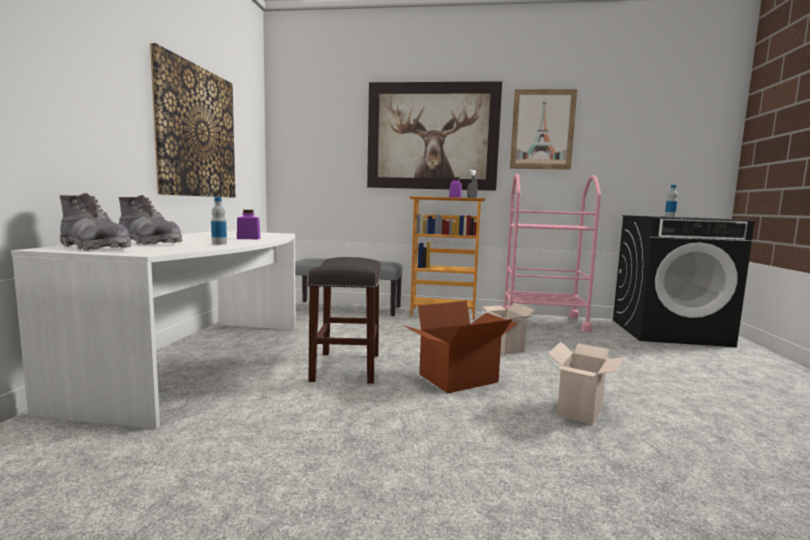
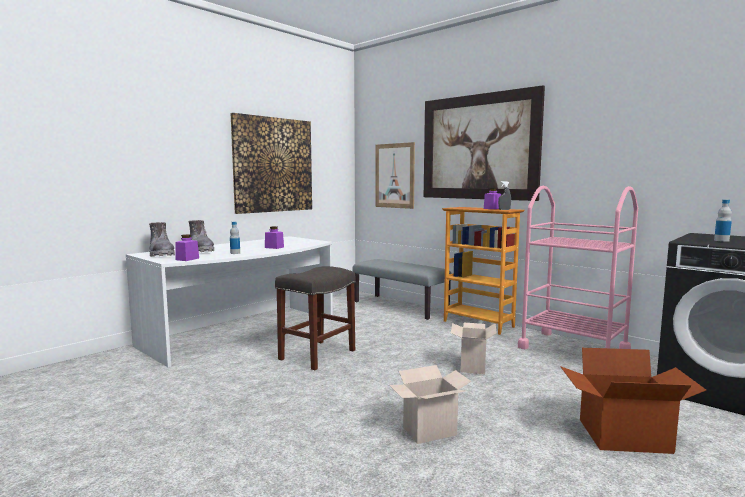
camera: 35 degrees right, 0 degrees up
(171, 250) = (187, 259): none -> purple jar
(459, 379) = (380, 382): cardboard box -> cardboard box (624, 437)
(542, 129) = (589, 133): picture -> picture (394, 175)

